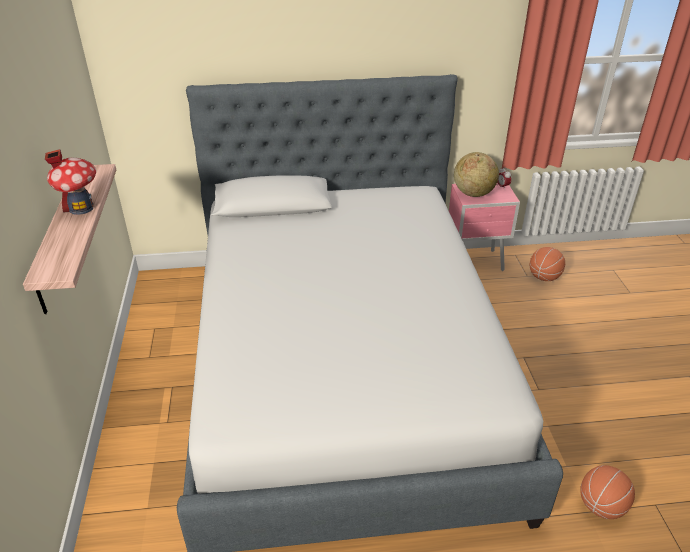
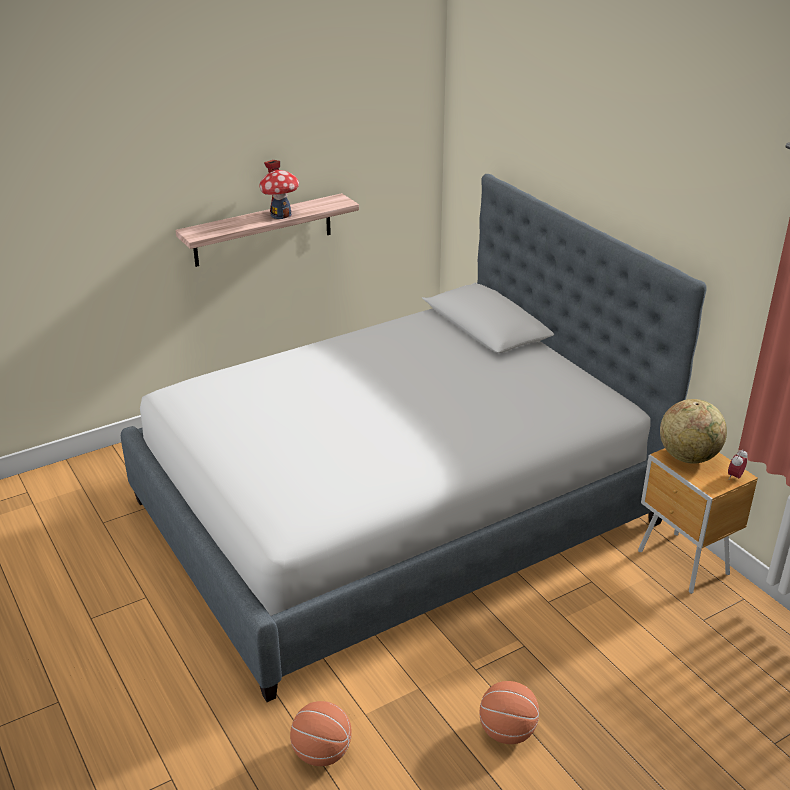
camera: 65 degrees right, 5 degrees down
(476, 263) = (683, 564): pink nightstand -> brown nightstand
(544, 277) = (718, 638): basketball -> basketball (507, 732)

